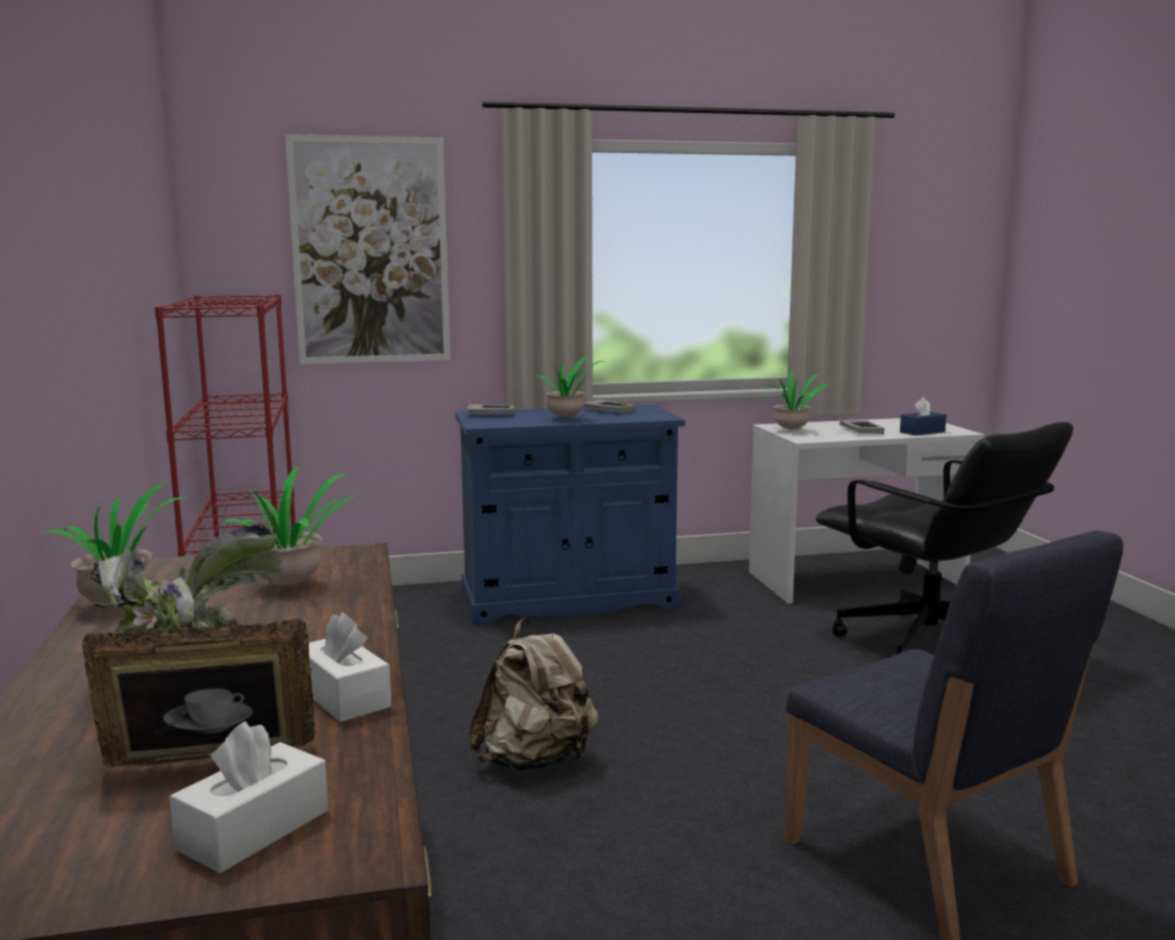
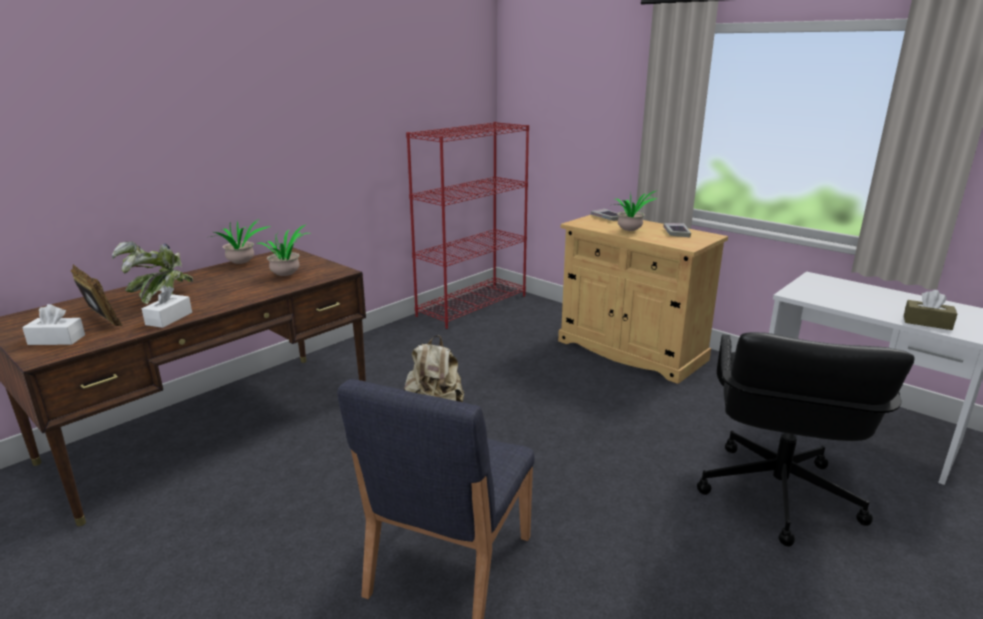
camera: 55 degrees right, 10 degrees up
(370, 251) = (579, 102): picture -> none
(568, 600) = (631, 350): blue cabinet -> beige cabinet
(792, 430) = (814, 285): potted plant -> none
(861, 431) = (872, 303): book -> none
(922, 432) = (927, 322): blue tissue box -> brown tissue box

